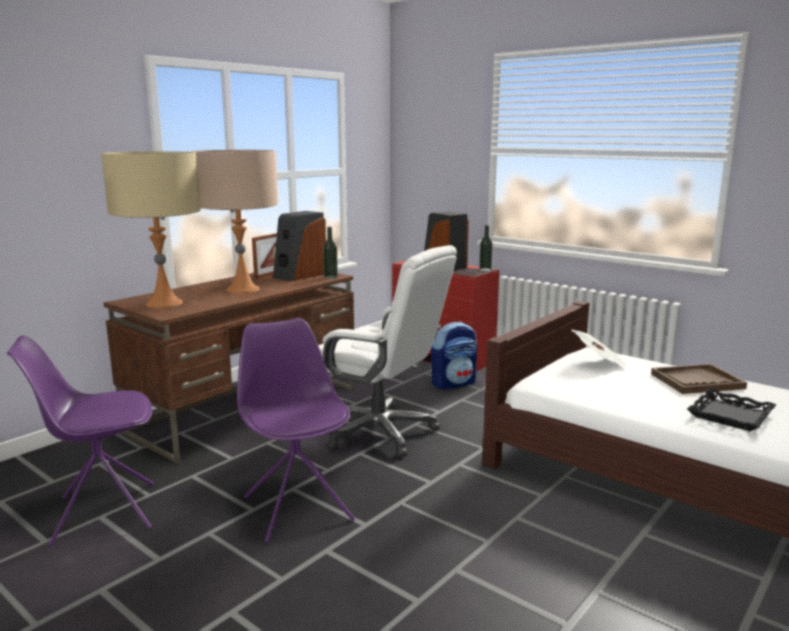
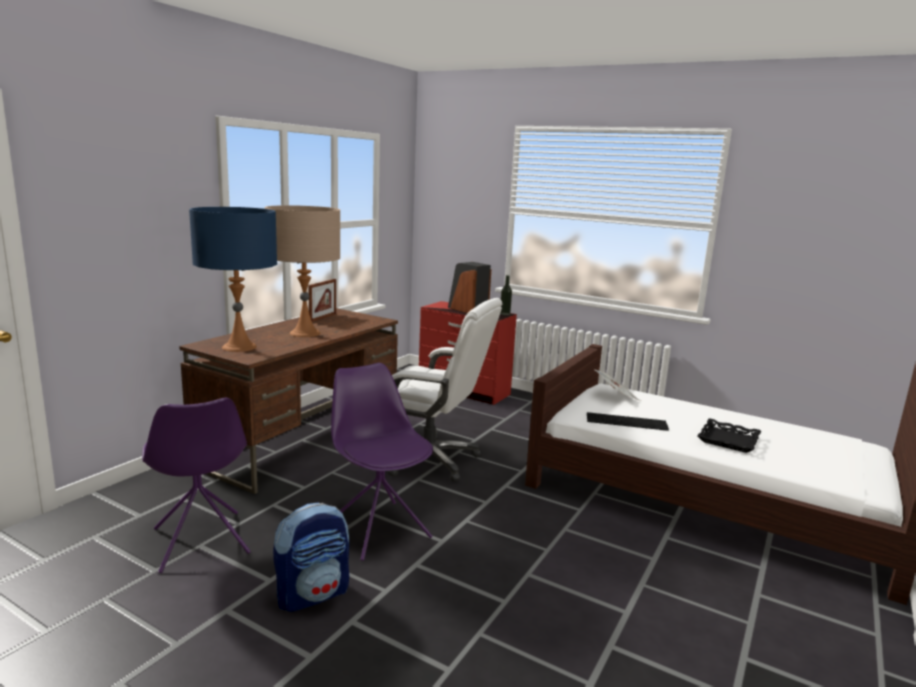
camera: 10 degrees left, 0 degrees up
(102, 513) = (201, 542): purple chair -> purple chair turned 90 degrees counterclockwise
(164, 303) = (239, 347): beige table lamp -> blue table lamp
(300, 275) = (349, 319): speaker -> none
(330, 277) = (378, 321): bottle -> none
(454, 383) = (480, 414): backpack -> backpack (313, 594)
(603, 392) = (627, 422): none -> keyboard
(697, 381) = (695, 412): brown tray -> none

